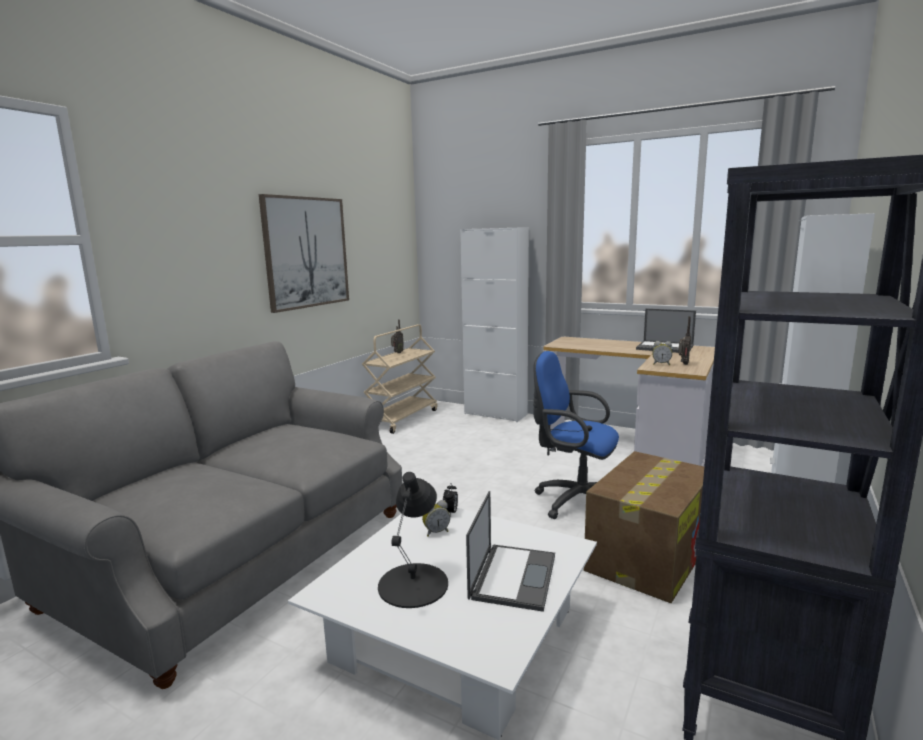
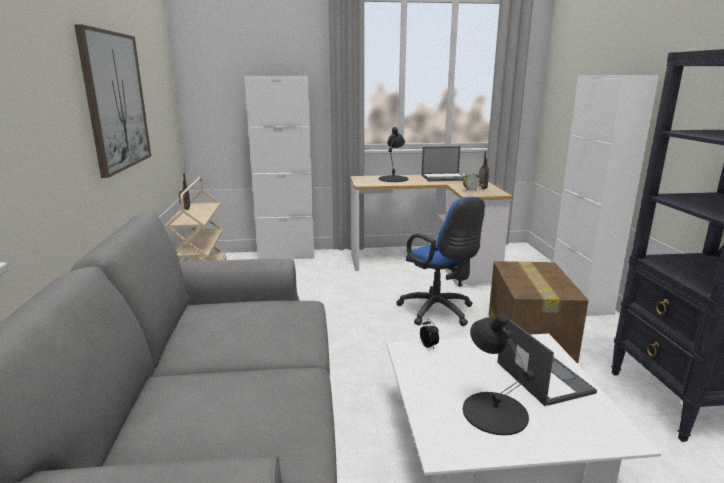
camera: 35 degrees left, 5 degrees up
(436, 532) = (443, 365): alarm clock -> none
(575, 501) = (439, 312): blue office chair -> blue office chair turned 120 degrees counterclockwise
(601, 343) = (393, 179): none -> black table lamp

